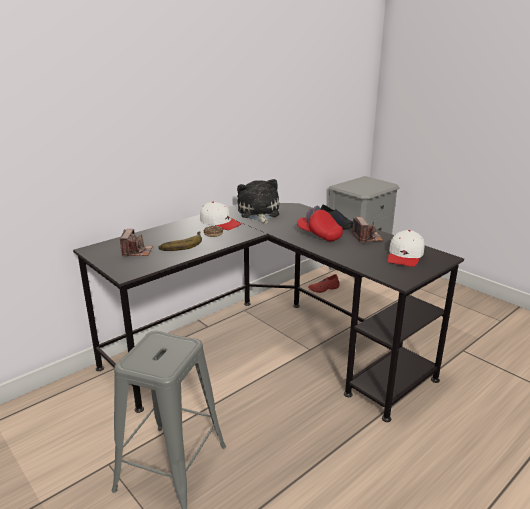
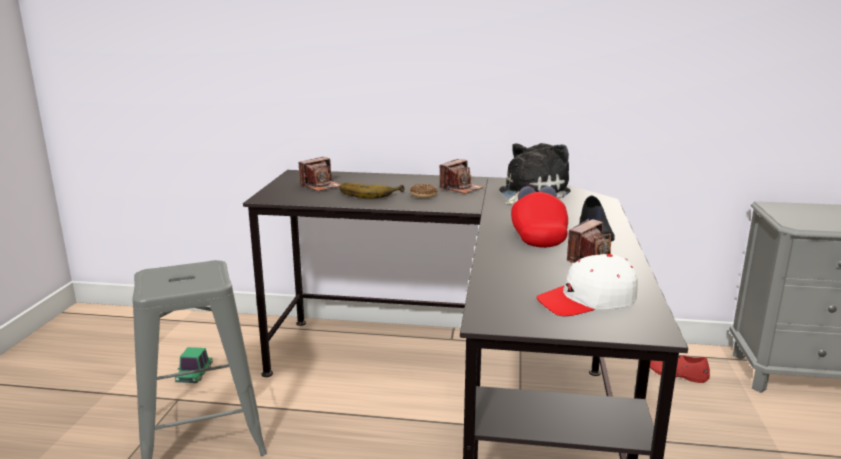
camera: 50 degrees right, 5 degrees down
(87, 443) = (194, 374): none -> toy car
(220, 223) = (461, 188): white cap -> camera

